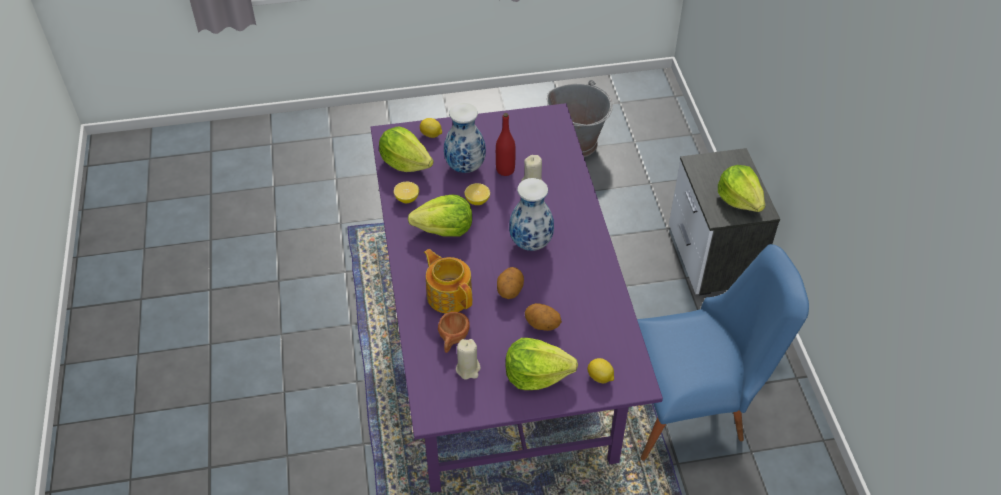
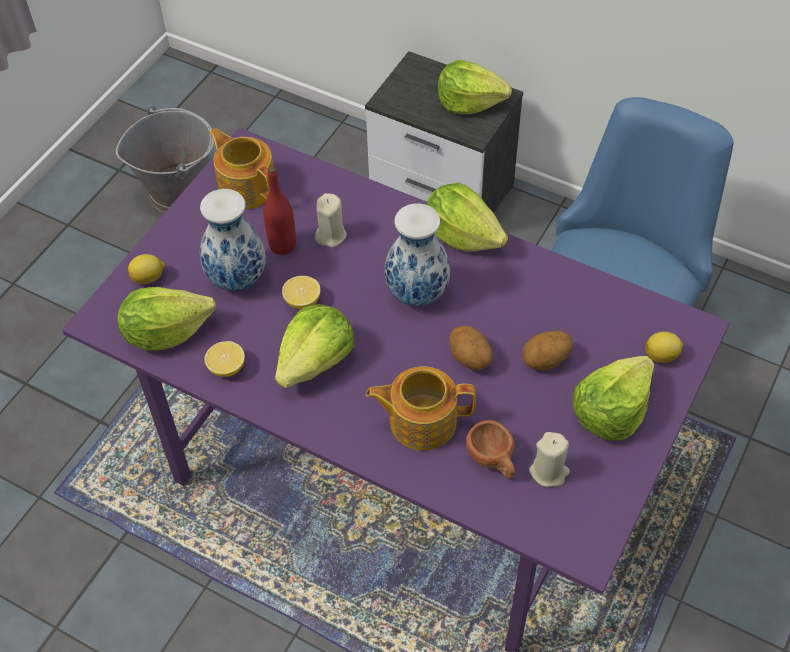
camera: 50 degrees left, 5 degrees up
(529, 132) = (247, 186): none -> teapot
(592, 238) = (462, 235): none -> lettuce

